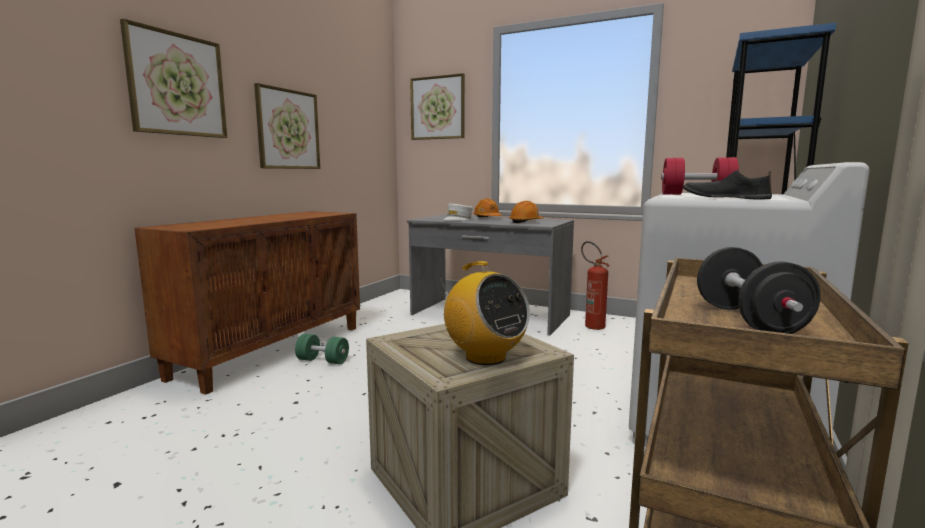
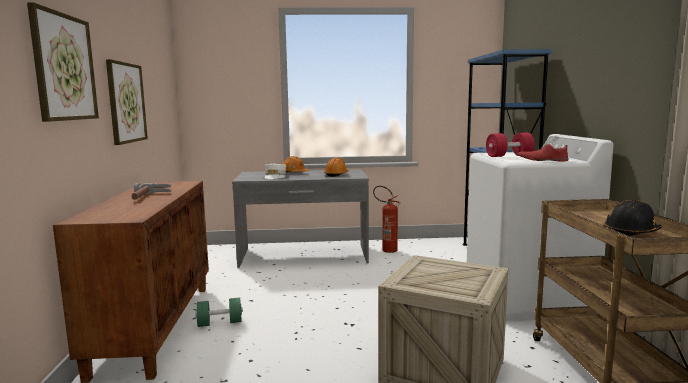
camera: 30 degrees left, 0 degrees up
(267, 219) = (149, 197): none -> hammer
(437, 108) = (225, 74): picture -> none
(485, 357) = (471, 280): radio -> none
(724, 198) = (542, 160): black shoe -> red shoe
(749, 320) = (631, 232): black dumbbell -> black hard hat

